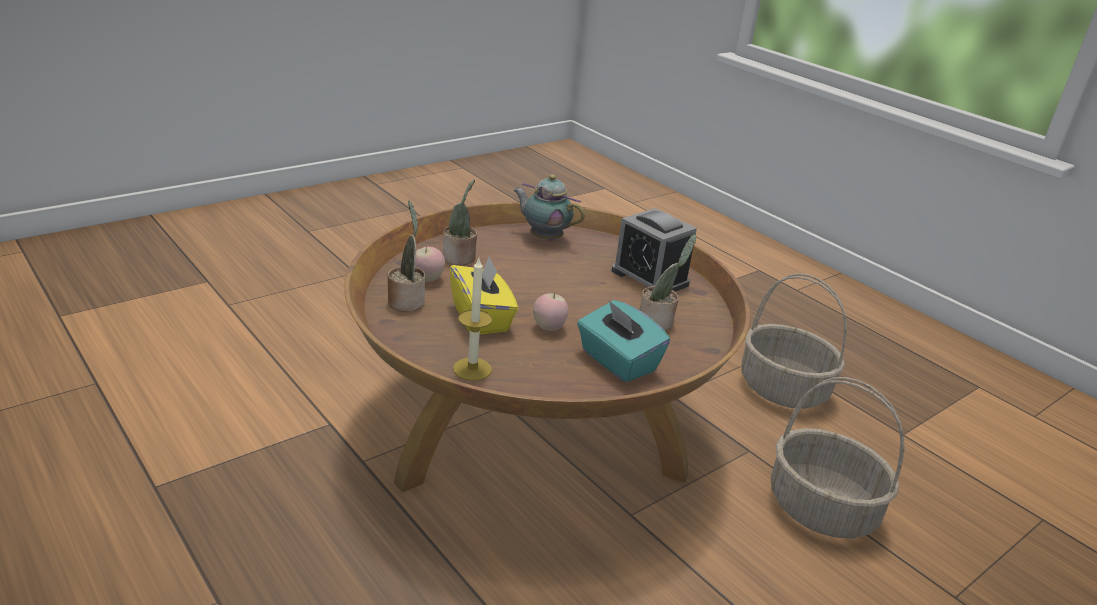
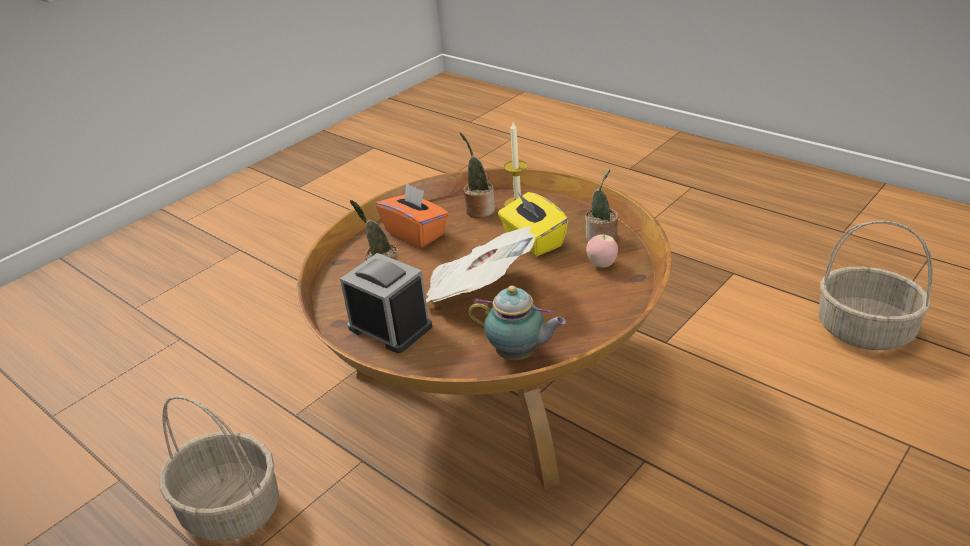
camera: 175 degrees right, 5 degrees up
(460, 258) = (590, 296): potted plant -> potted plant (479, 209)
(549, 328) = (475, 246): apple -> none
(561, 286) = (478, 291): none -> newspaper
(617, 362) = (416, 233): turquoise tissue box -> orange tissue box
(822, 509) = (248, 376): basket -> basket (863, 331)

